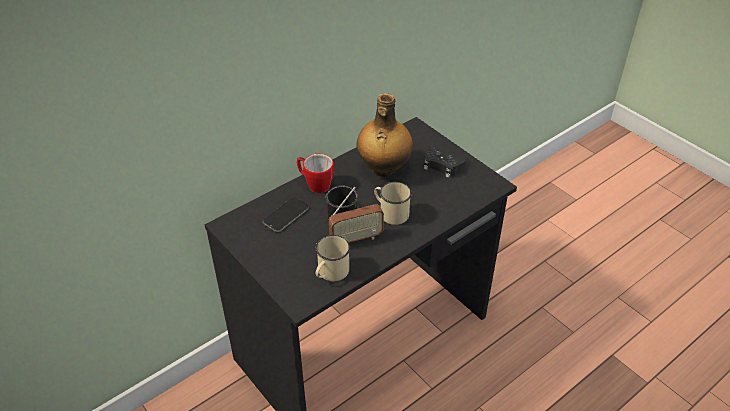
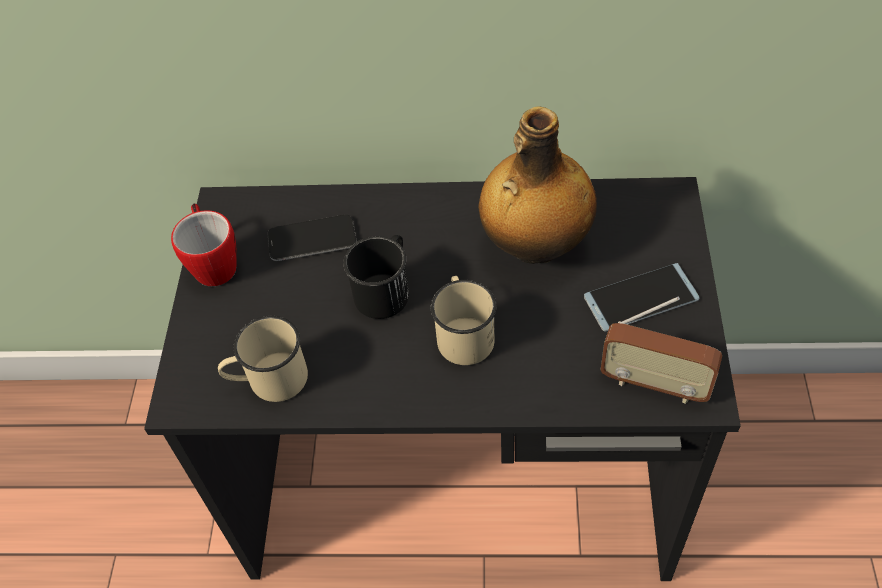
camera: 45 degrees right, 10 degrees up
(315, 184) = (405, 210): mug -> mug (214, 263)
(356, 239) = (364, 346): radio -> radio (654, 384)
(441, 166) = (641, 298): black game controller -> phone

